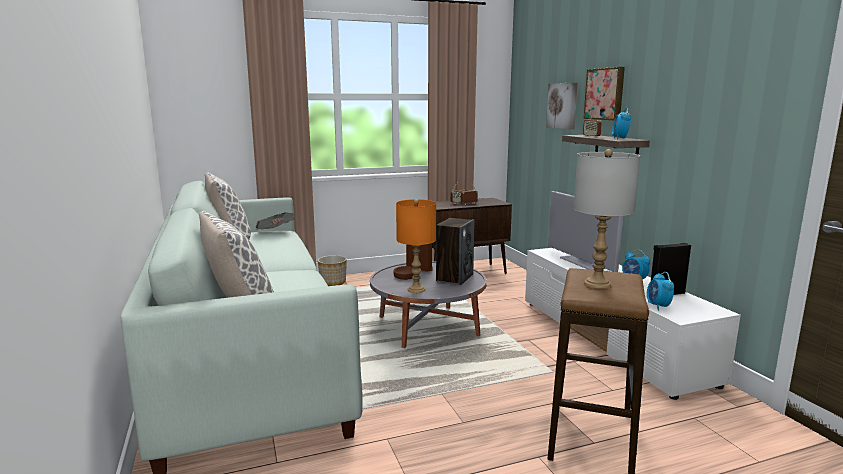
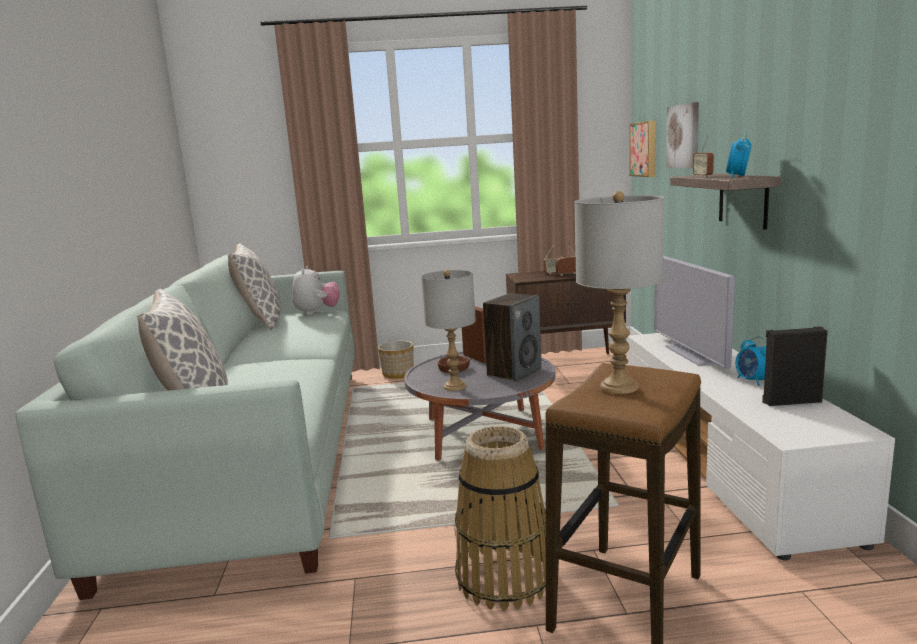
camera: 15 degrees right, 0 degrees up
(275, 232) = (317, 313): newspaper -> plush toy
(416, 289) = (454, 386): orange table lamp -> grey table lamp
(499, 428) = (503, 578): none -> basket
(605, 94) = (729, 114): picture -> picture (645, 149)
(658, 306) = (765, 420): alarm clock -> none

